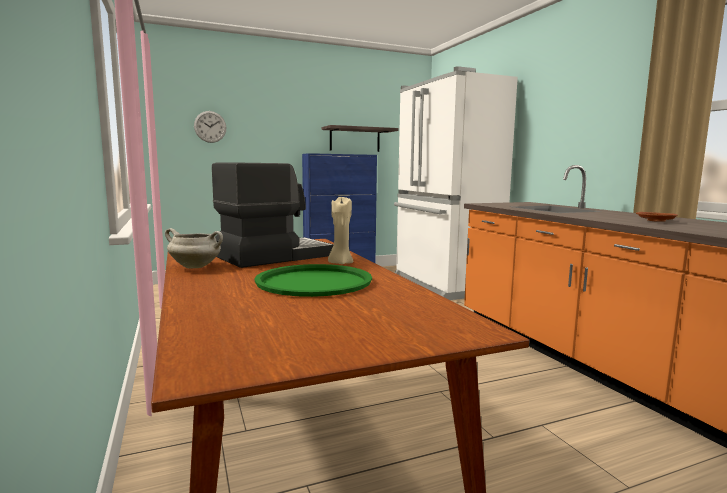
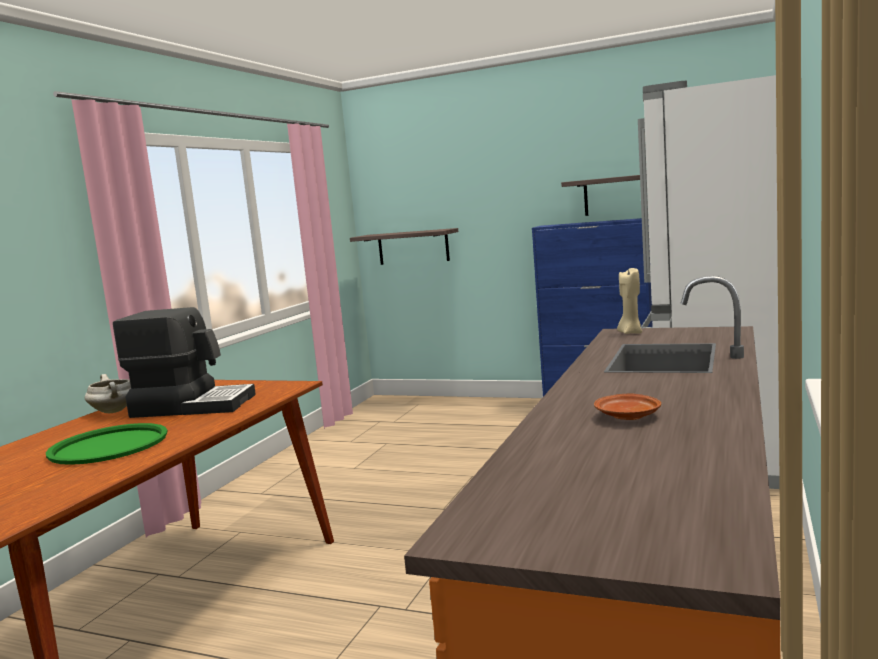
camera: 45 degrees right, 0 degrees up
(199, 161) = (413, 247): none -> shelf
(210, 126) = (423, 201): wall clock -> none
(340, 263) = (200, 424): beige candle -> beige candle (630, 333)

